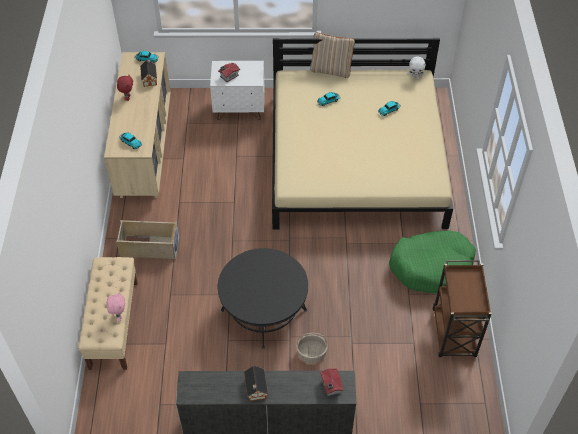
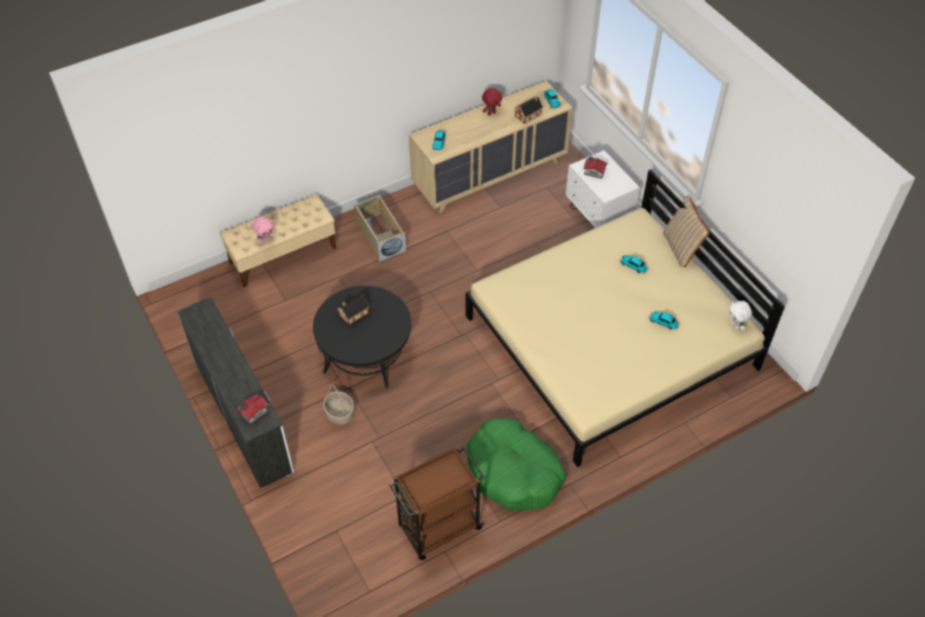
camera: 60 degrees right, 0 degrees up
(256, 389) = (221, 358): toy house -> toy house (353, 314)

